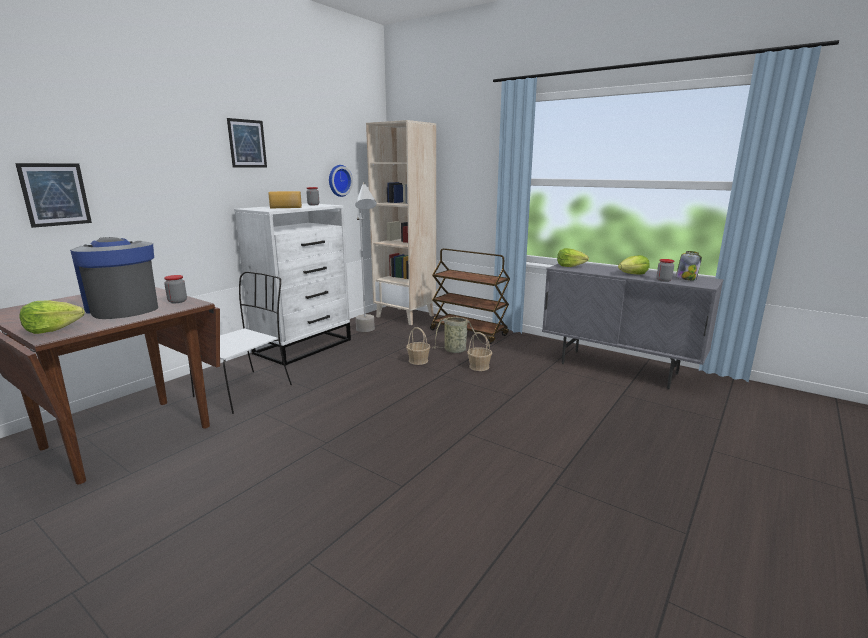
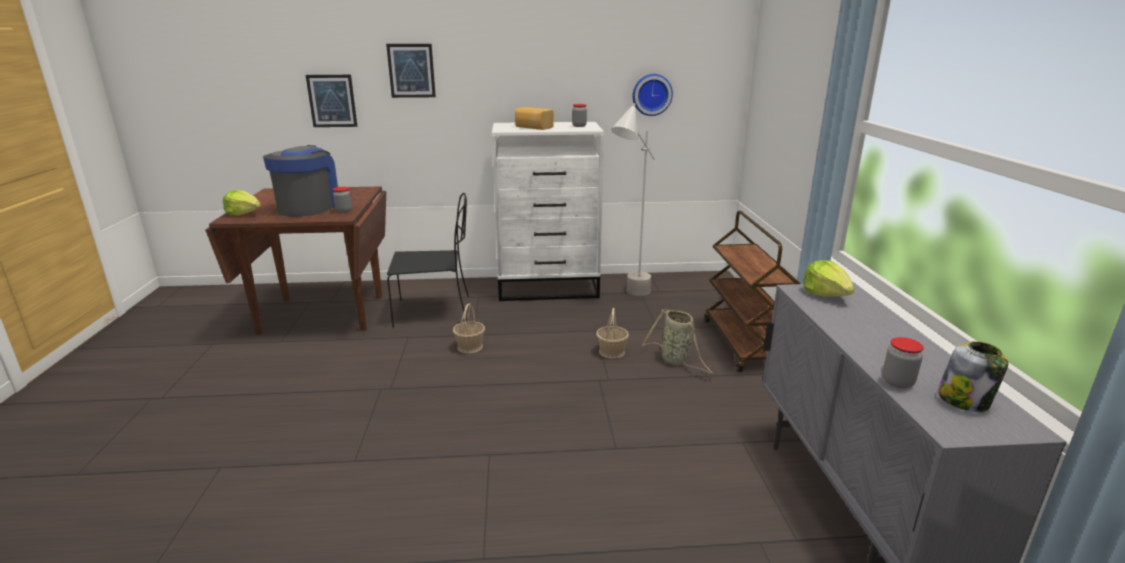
camera: 50 degrees right, 5 degrees up
(245, 390) = (435, 311): white chair -> black chair
(247, 143) = (520, 50): picture -> picture (411, 70)
(405, 316) = (712, 291): beige bookcase -> none
(479, 367) = (658, 392): basket -> basket (470, 346)
(633, 274) = (881, 348): lettuce -> none

